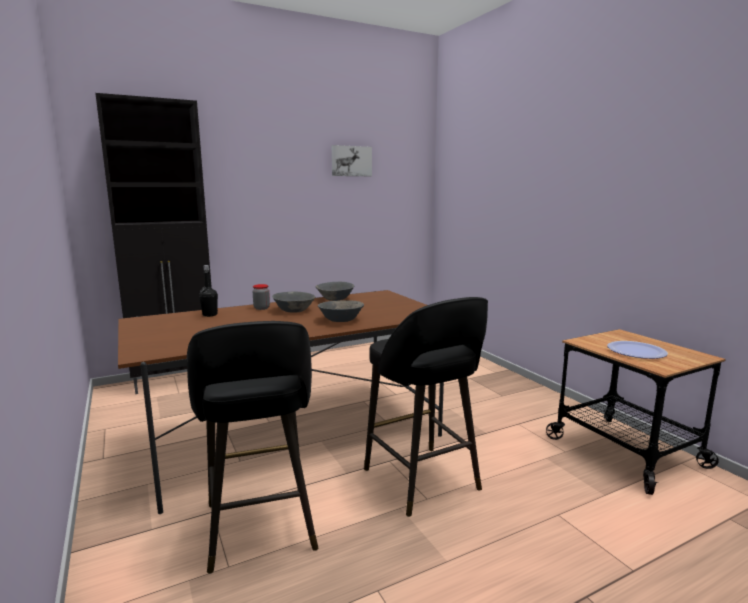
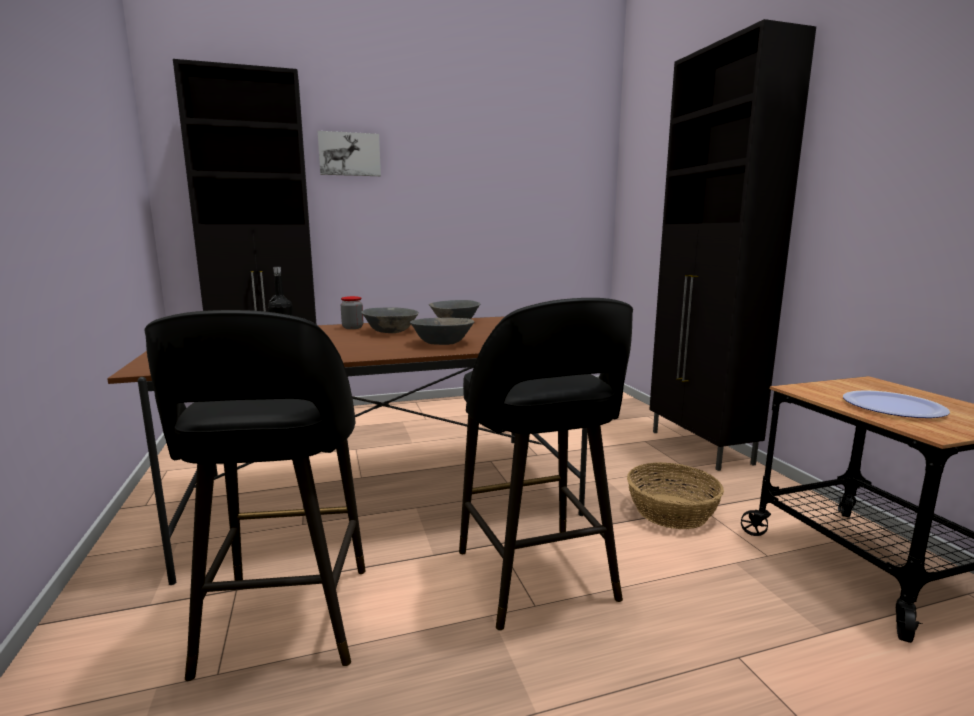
camera: 10 degrees right, 0 degrees up
(351, 161) = (503, 155): picture -> picture (349, 154)
(499, 428) = (672, 511): none -> basket
(509, 380) = (700, 448): none -> black cabinet

